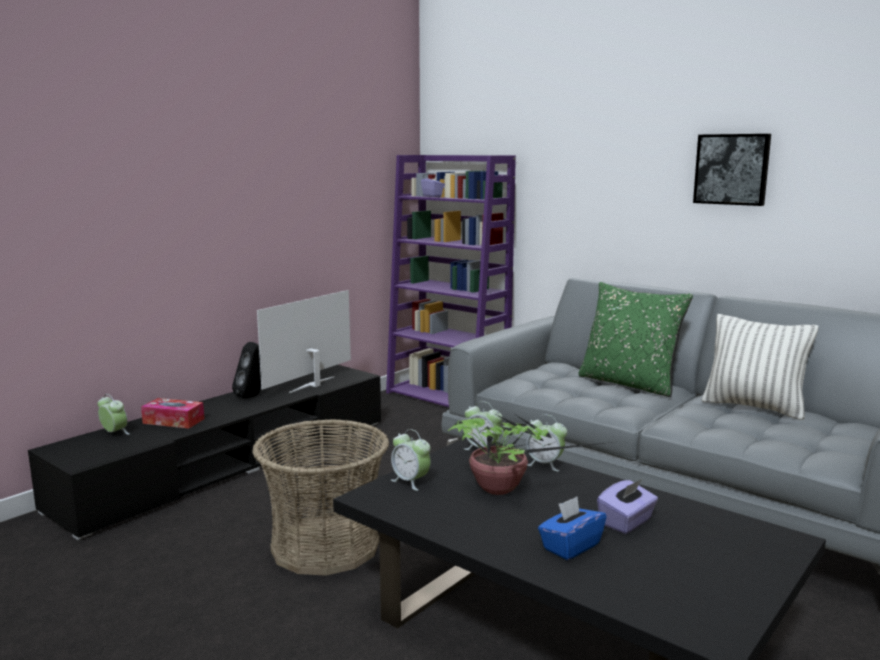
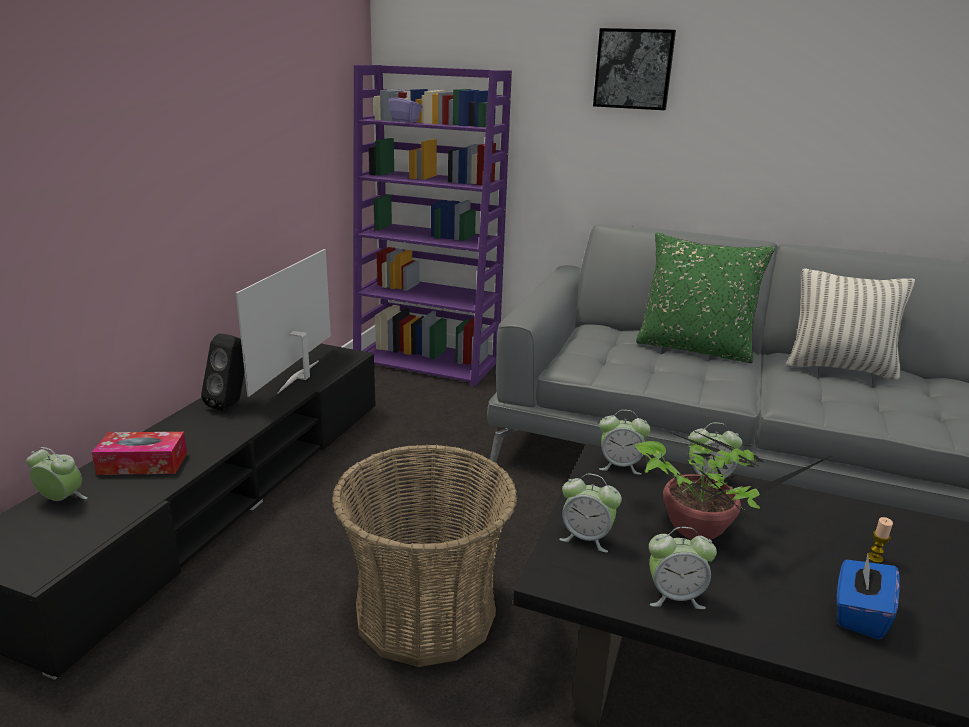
camera: 20 degrees left, 10 degrees up
(439, 517) = (674, 596): none -> alarm clock
(626, 522) = (874, 558): purple tissue box -> candle
(732, 169) = (787, 97): picture -> picture (633, 69)

